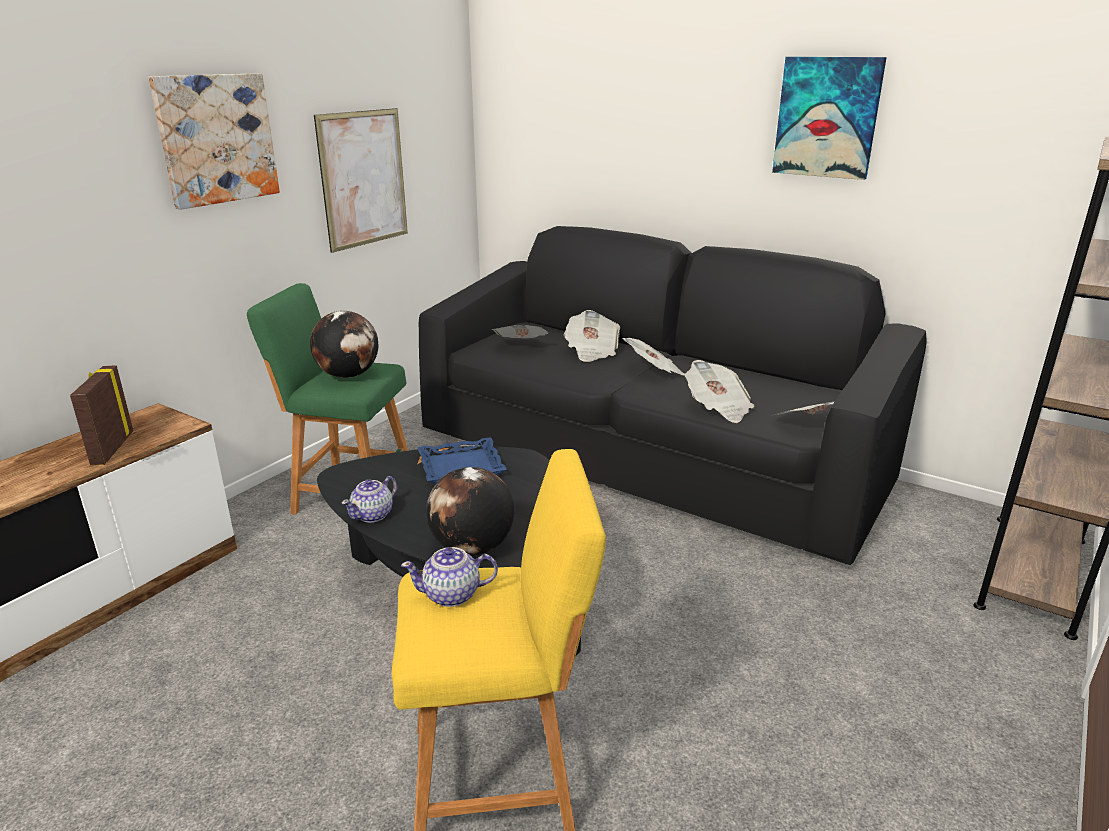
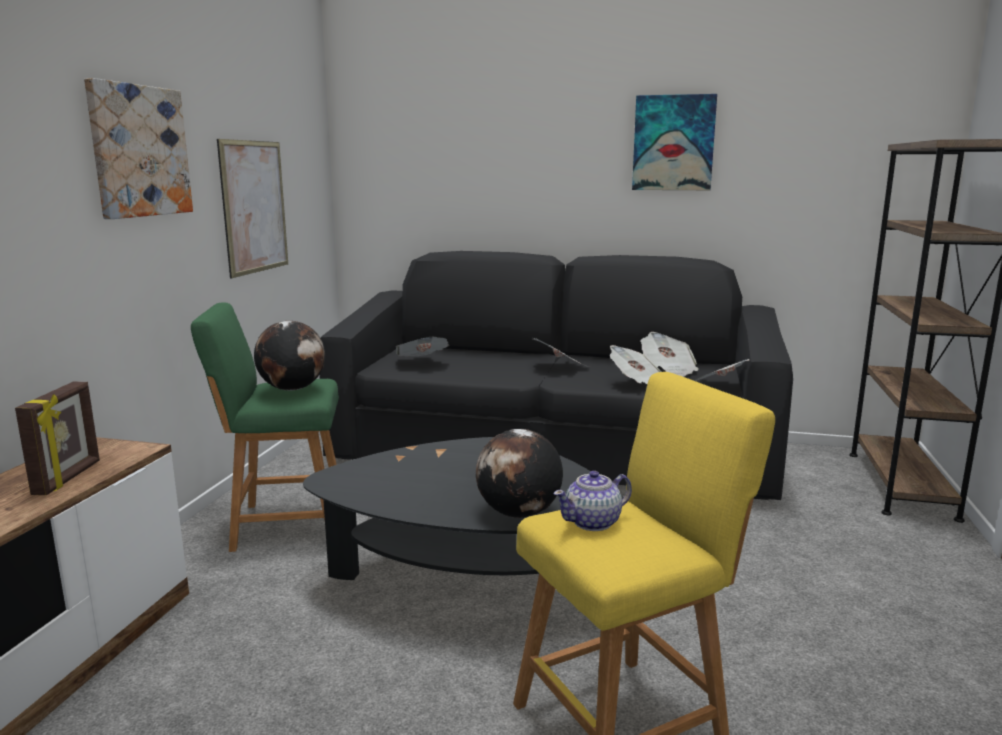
camera: 20 degrees left, 10 degrees down
(111, 448) = (68, 478): picture frame -> picture frame turned 150 degrees counterclockwise
(373, 515) = (395, 505): teapot -> none
(461, 467) = (445, 457): blue tray -> none
(591, 351) = (489, 359): newspaper -> newspaper (668, 370)

